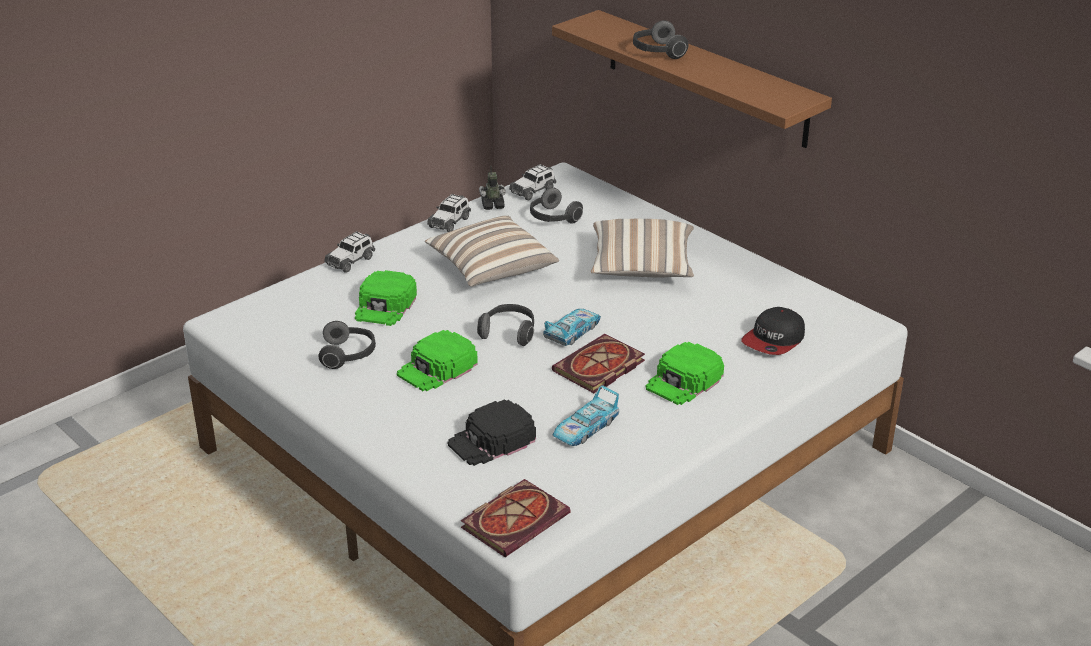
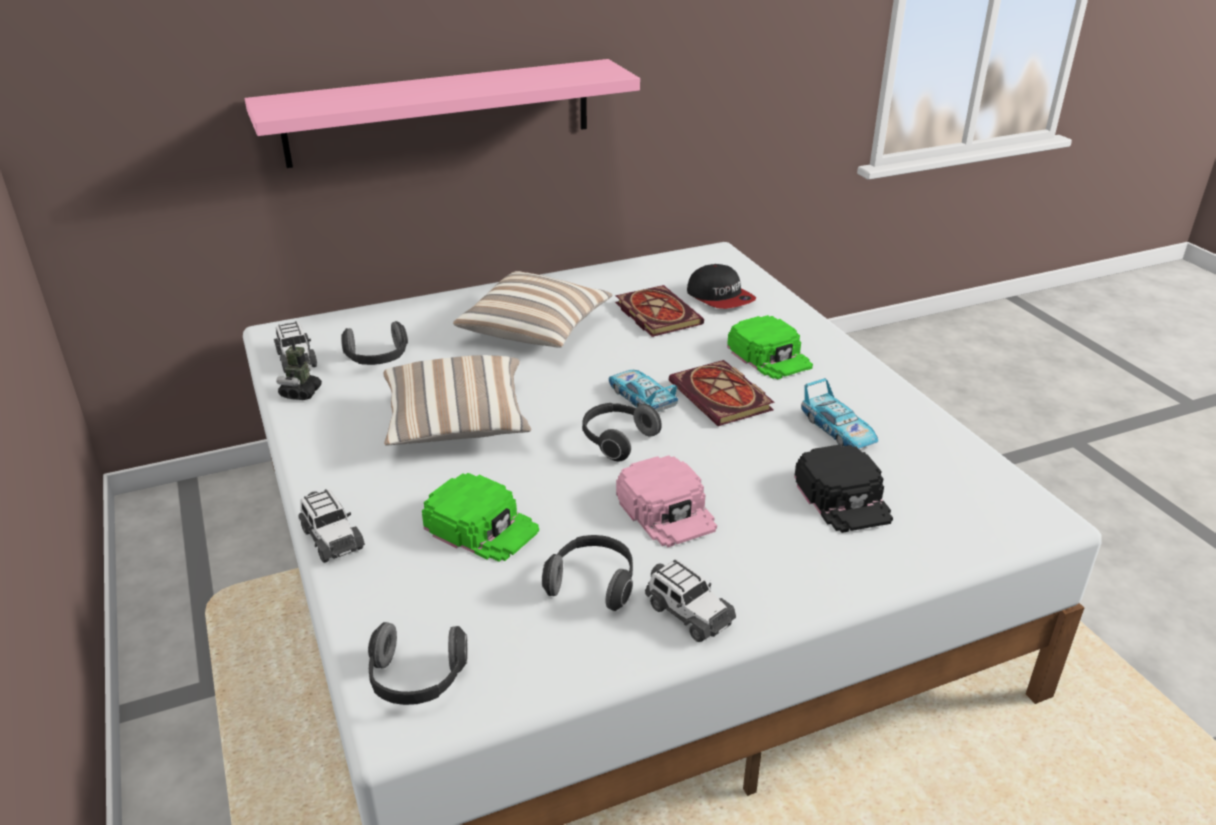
camera: 70 degrees left, 0 degrees up
(437, 368) = (667, 509): green cap -> pink cap
(450, 222) = (309, 433): toy car -> toy car (688, 613)
(515, 519) = (1003, 510): book -> book (655, 313)
(657, 52) = (413, 93): headphones -> headphones (416, 680)
(705, 78) = (440, 112): brown shelf -> pink shelf

